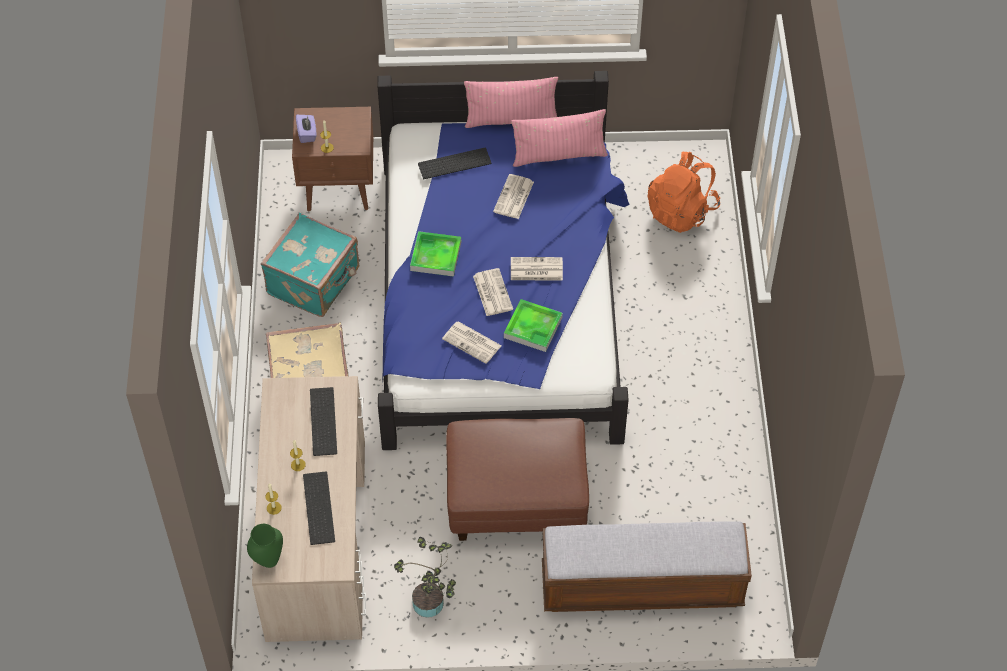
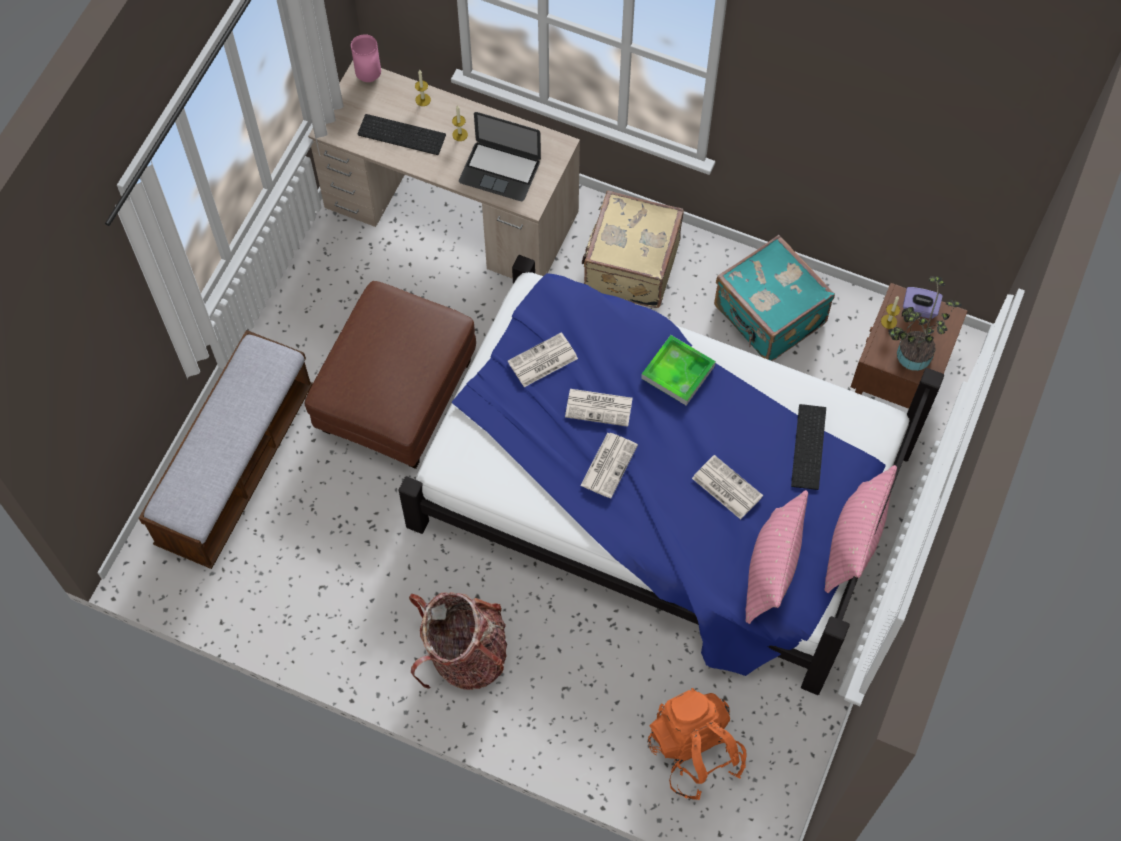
camera: 115 degrees right, 10 degrees up
(268, 560) = (370, 77): green vase -> pink vase
(321, 421) = (500, 171): keyboard -> laptop
(431, 605) = (325, 276): potted plant -> potted plant (910, 356)
(533, 328) = (531, 427): tray -> none
(697, 366) = (464, 653): none -> backpack

